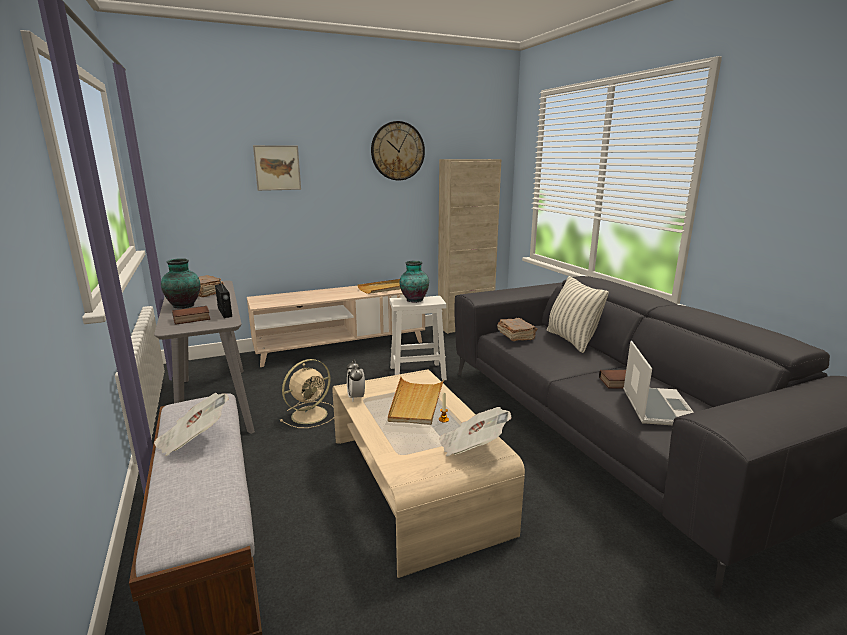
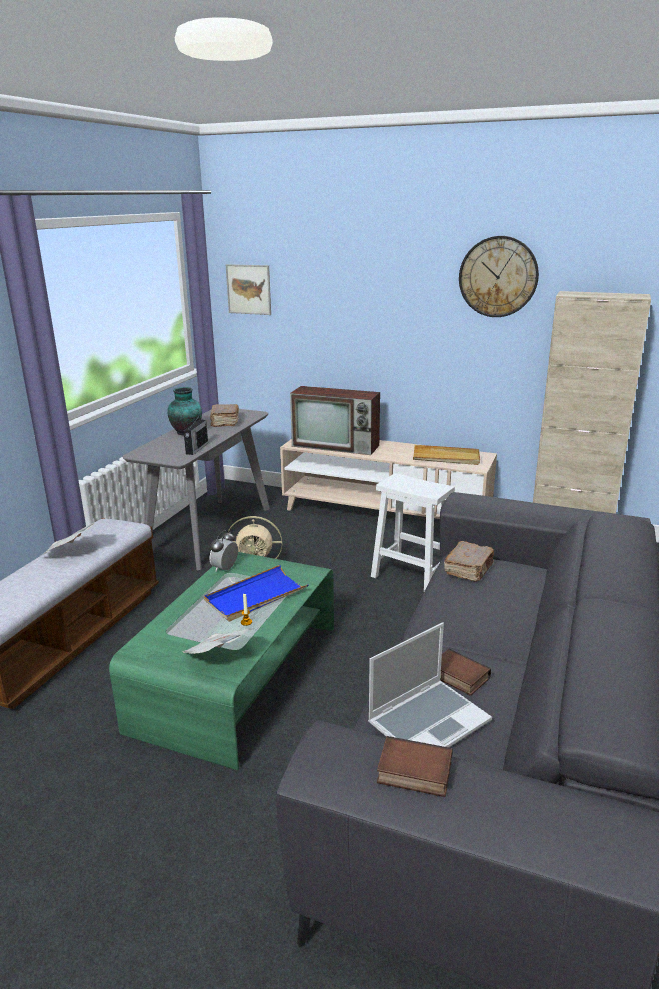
camera: 45 degrees right, 5 degrees up
(191, 319) = (166, 448): book -> book (413, 773)
(277, 168) = (345, 292): picture -> picture (249, 289)
(297, 298) = (337, 446): none -> television
(413, 300) = (413, 483): vase -> none
(415, 482) = (238, 676): beige coffee table -> green coffee table
(416, 403) = (256, 596): beige tray -> blue tray
(571, 340) = (528, 603): pillow -> none

